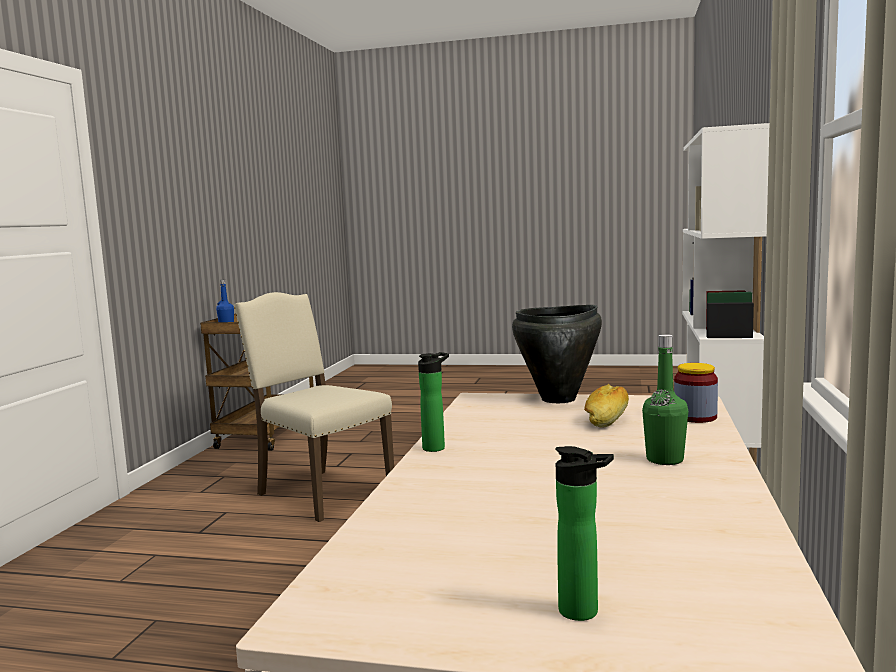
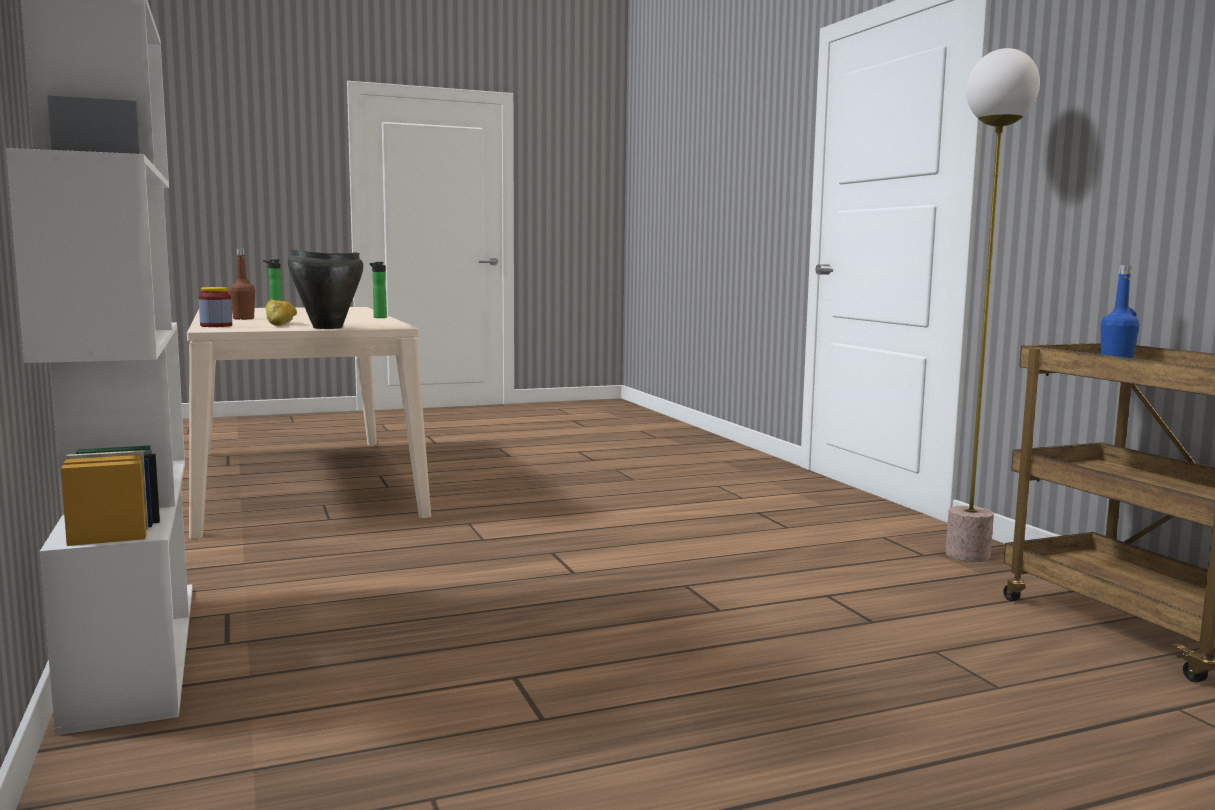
camera: 145 degrees right, 0 degrees up
(205, 471) = (968, 555): none -> floor lamp
(321, 492) = (744, 559): beige chair -> none
(664, 460) = (243, 319): green bottle -> brown bottle

